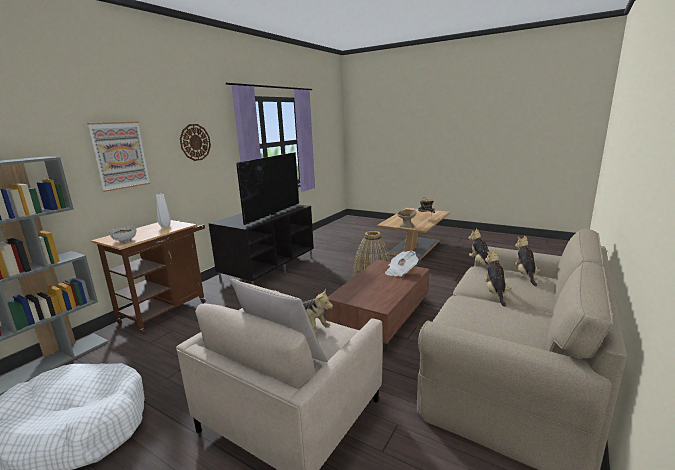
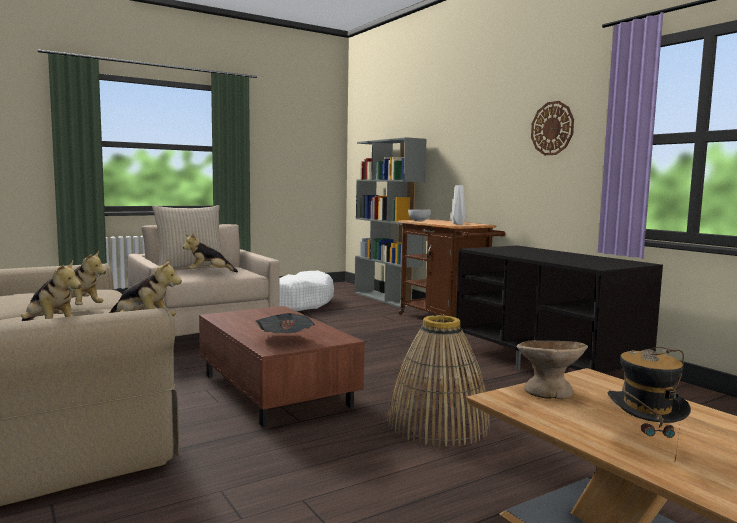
camera: 115 degrees right, 10 degrees down
(120, 155) = (474, 142): picture -> none
(274, 214) = (537, 257): television -> none

